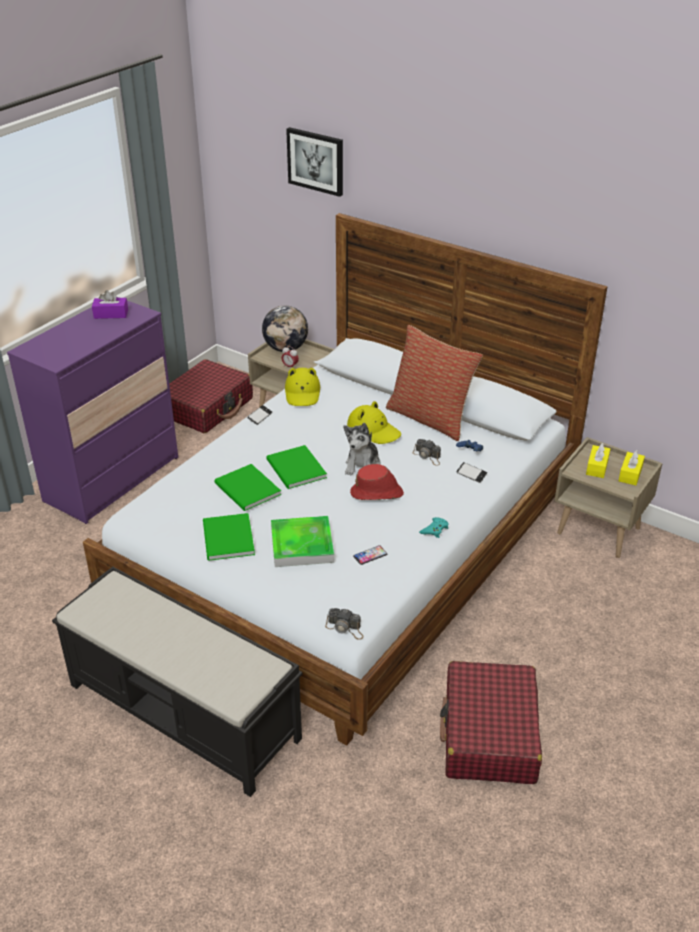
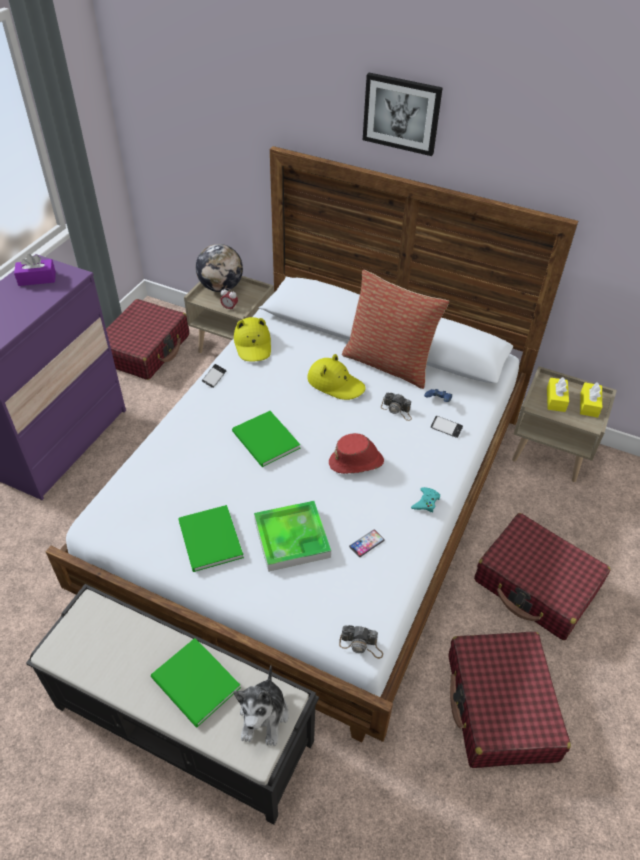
camera: 10 degrees left, 10 degrees up
(247, 490) = (219, 474): green book -> green book (196, 685)
(316, 161) = (243, 88): picture -> picture (401, 113)
(362, 465) = (334, 428): plush toy -> plush toy (264, 716)
(553, 640) = (536, 585): none -> red suitcase

